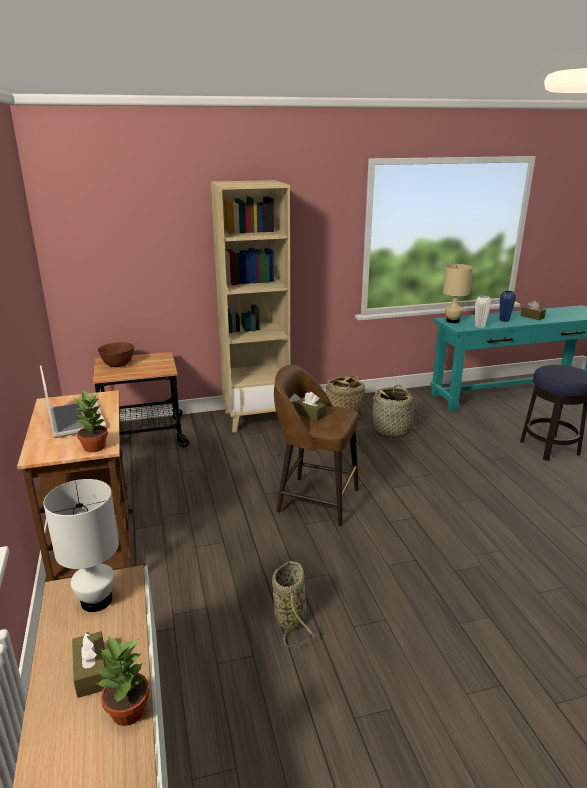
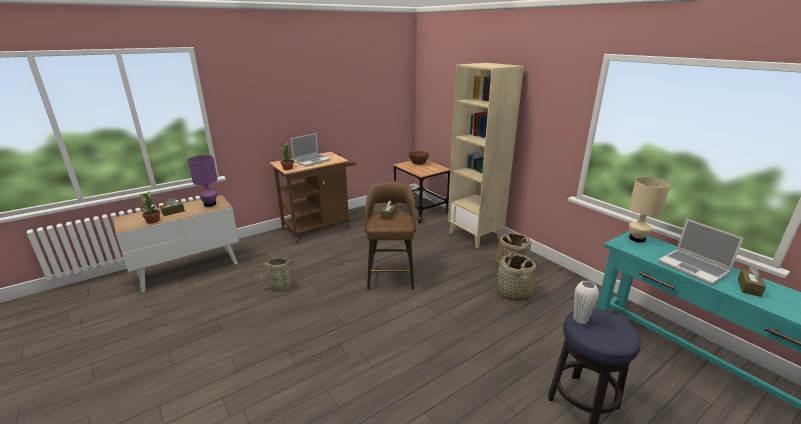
camera: 70 degrees right, 0 degrees up
(97, 600) = (210, 204): white table lamp -> purple table lamp
(479, 326) = (643, 254): white vase -> white vase (580, 320)
(504, 320) = (694, 268): blue vase -> laptop

